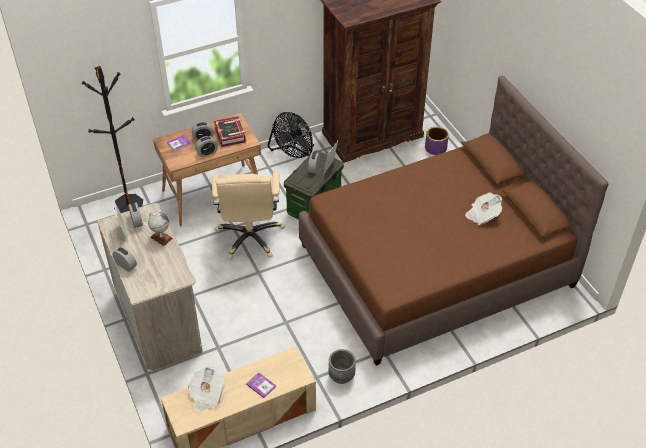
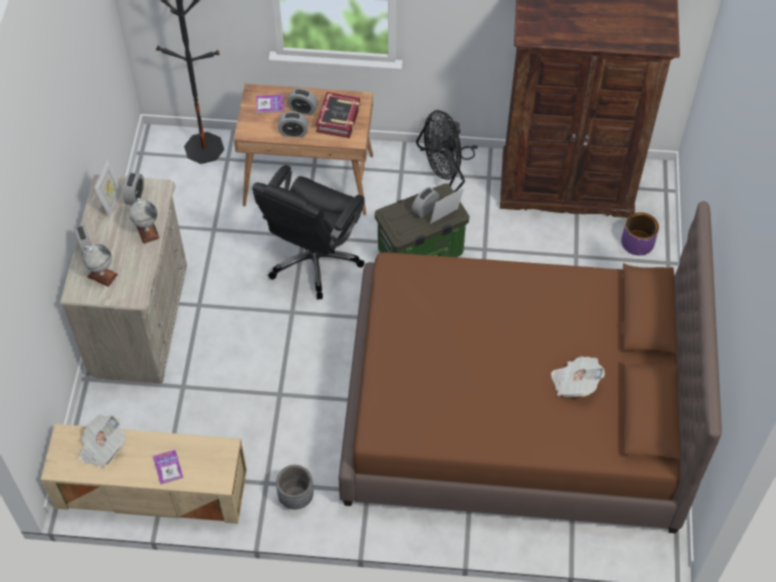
camera: 30 degrees right, 10 degrees up
(149, 276) = (102, 275): none -> globe
(250, 236) = (314, 259): beige office chair -> black office chair

